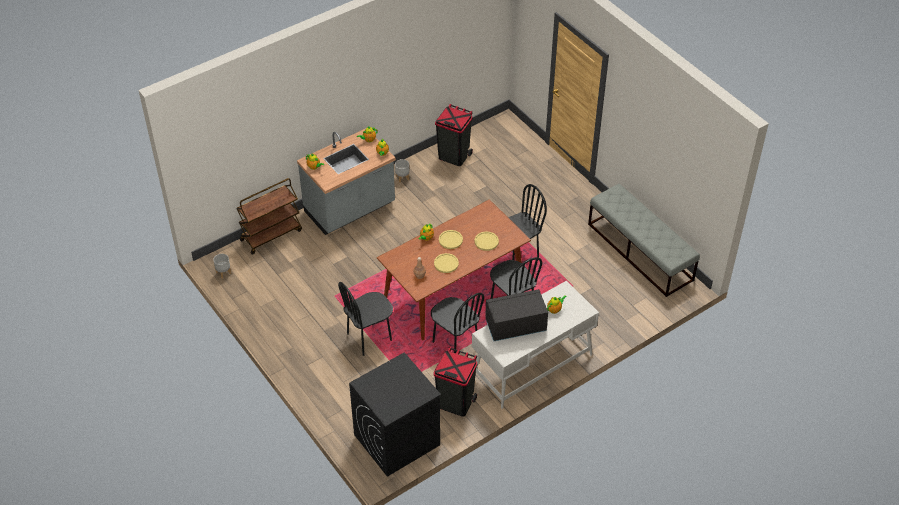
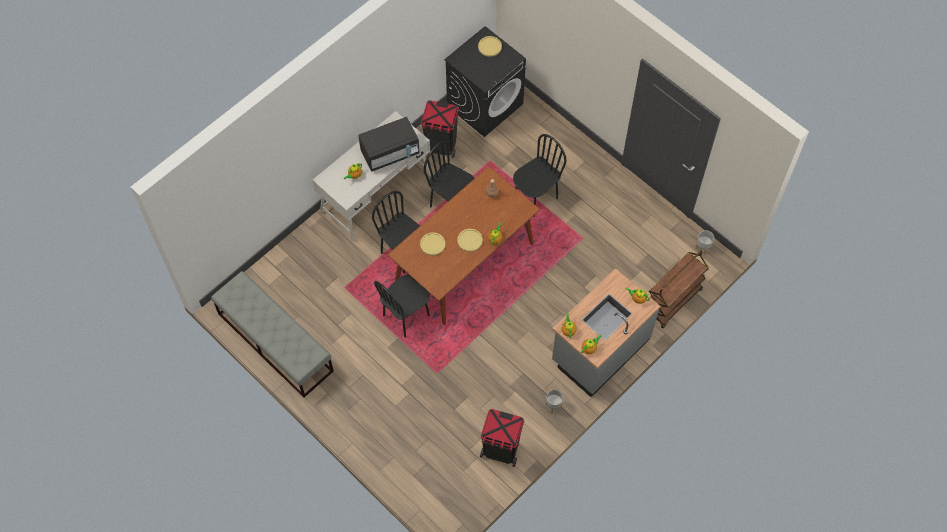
camera: 170 degrees right, 15 degrees up
(446, 263) = (468, 211): yellow plate -> yellow plate (489, 46)

